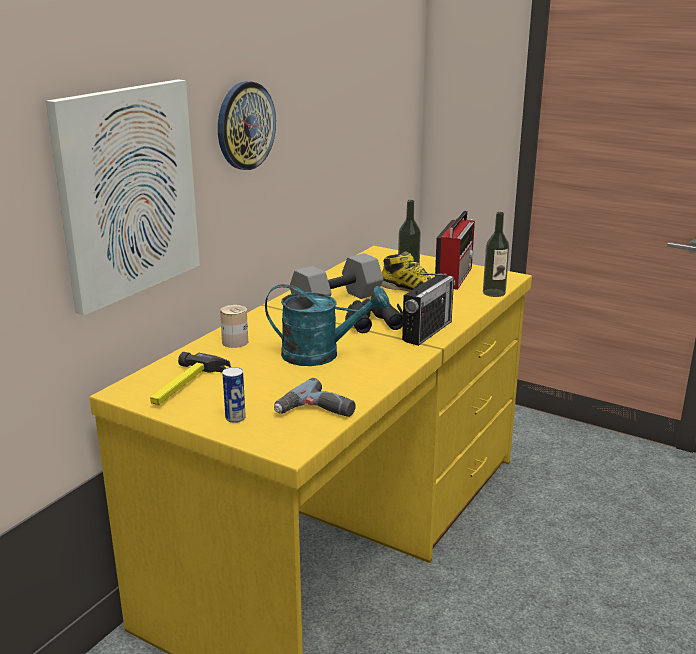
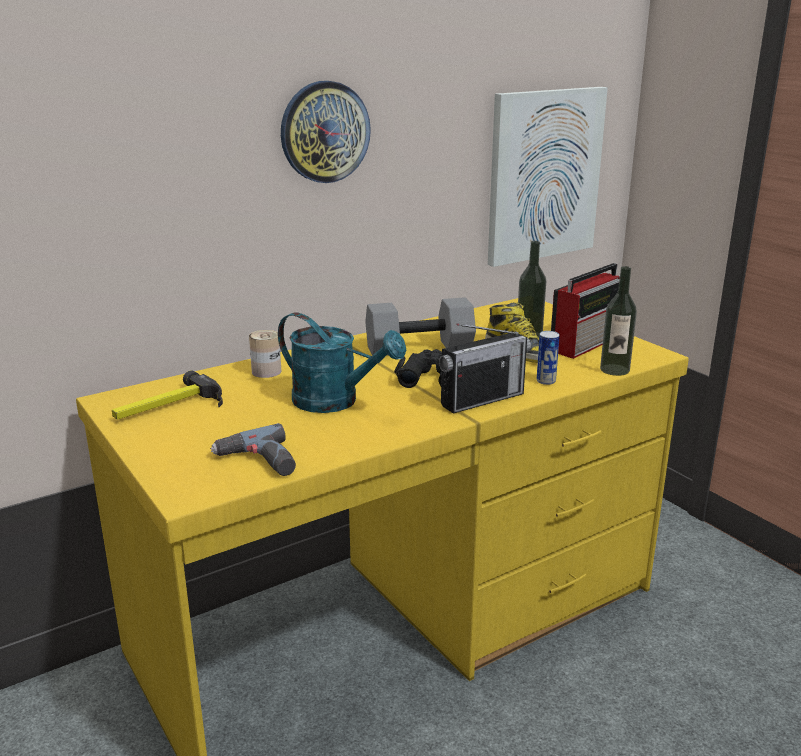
camera: 25 degrees right, 0 degrees up
(127, 192) = (143, 188): picture -> picture (544, 175)
(235, 418) = (173, 450): can -> can (546, 381)

